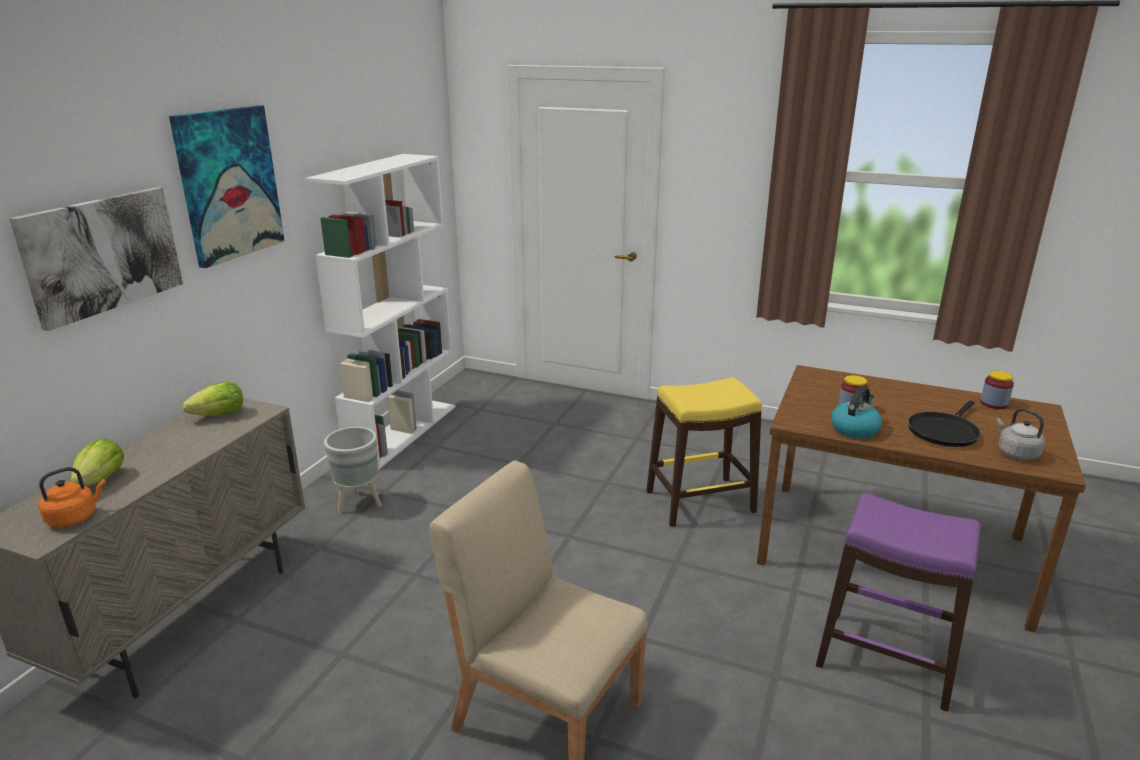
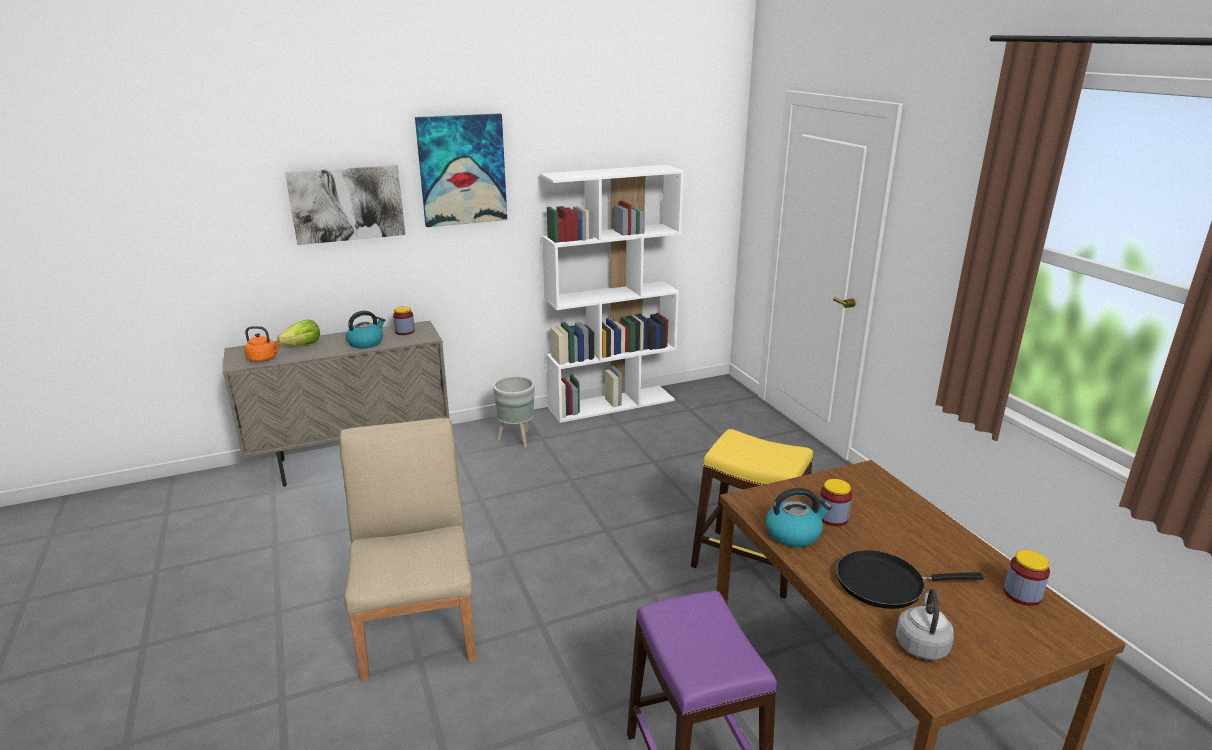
camera: 45 degrees right, 0 degrees up
(194, 444) = (366, 343): none -> kettle
(220, 415) = (405, 331): lettuce -> jar

